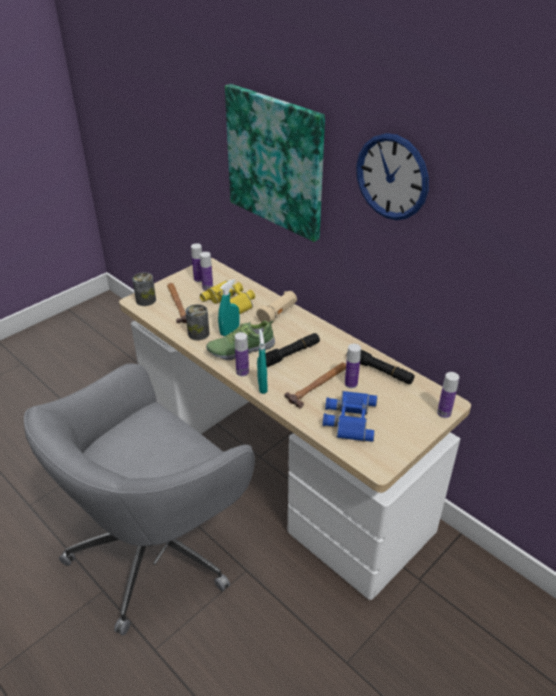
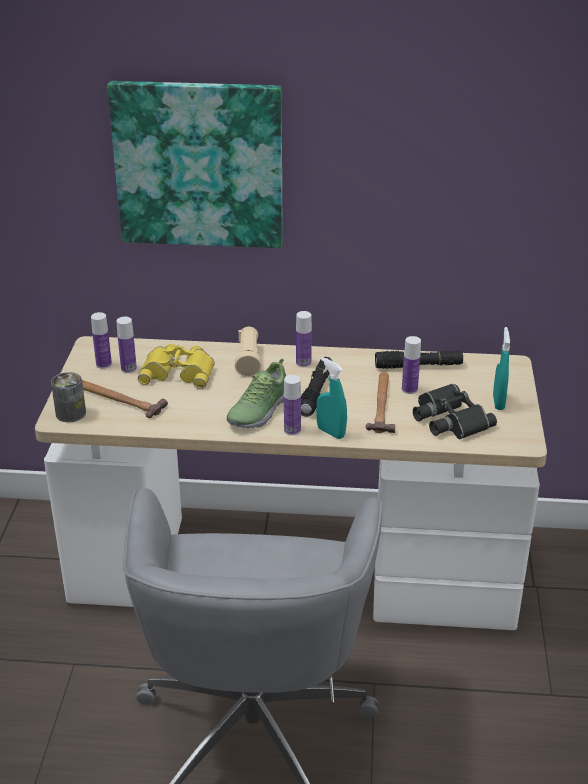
camera: 40 degrees left, 5 degrees down
(198, 333) = (189, 417): can -> none
(229, 331) = (220, 399): turquoise spray bottle -> turquoise spray bottle (498, 402)
(349, 419) = (448, 419): blue binoculars -> black binoculars
(392, 177) = (387, 134): wall clock -> none
(444, 413) = (517, 374): bottle -> bottle (303, 363)

